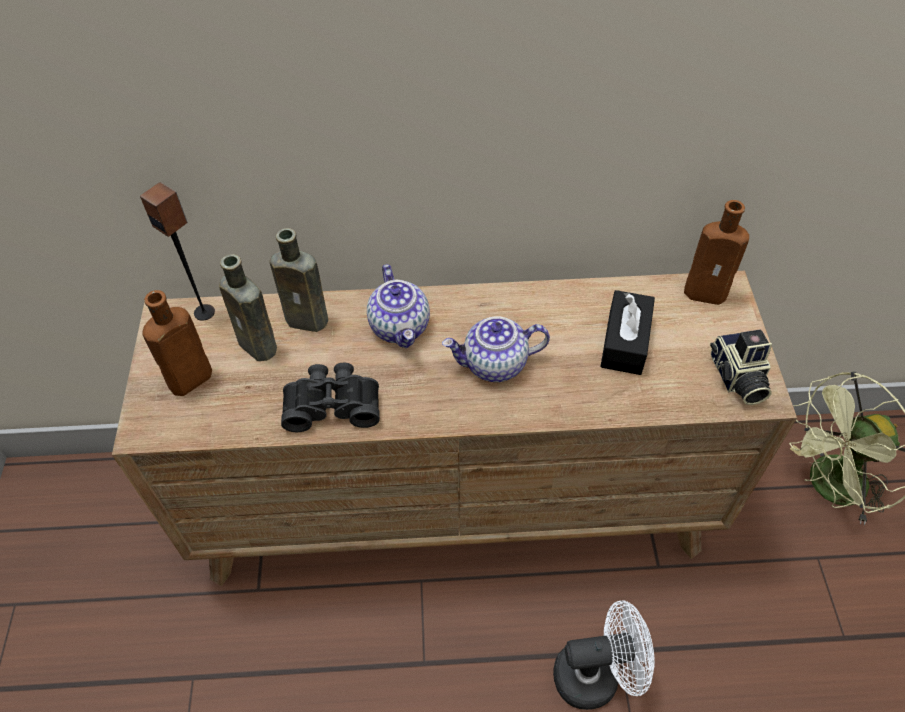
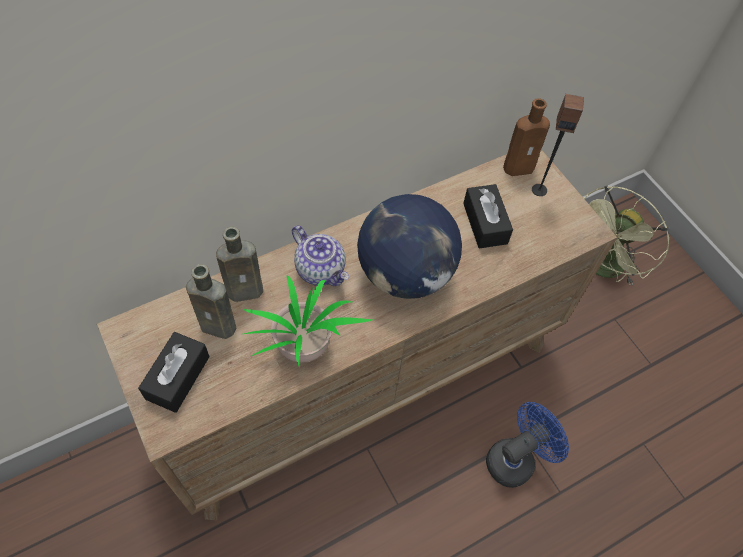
camera: 30 degrees left, 5 degrees up
(188, 381) = (178, 377): brown bottle -> black tissue box
(204, 312) = (156, 315): speaker -> speaker (539, 189)
(332, 404) = (304, 350): black binoculars -> potted plant
(494, 364) = (405, 273): teapot -> globe
(596, 674) = (516, 459): white fan -> blue fan
(736, 378) = (568, 223): camera -> none

